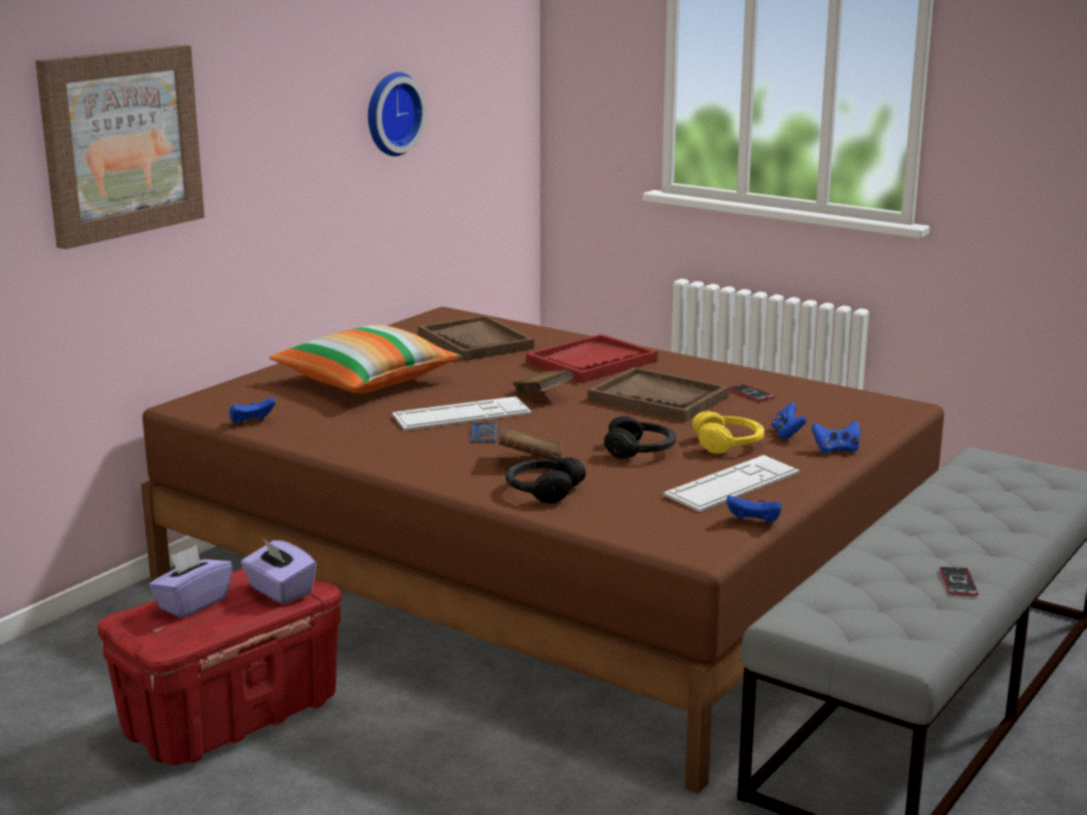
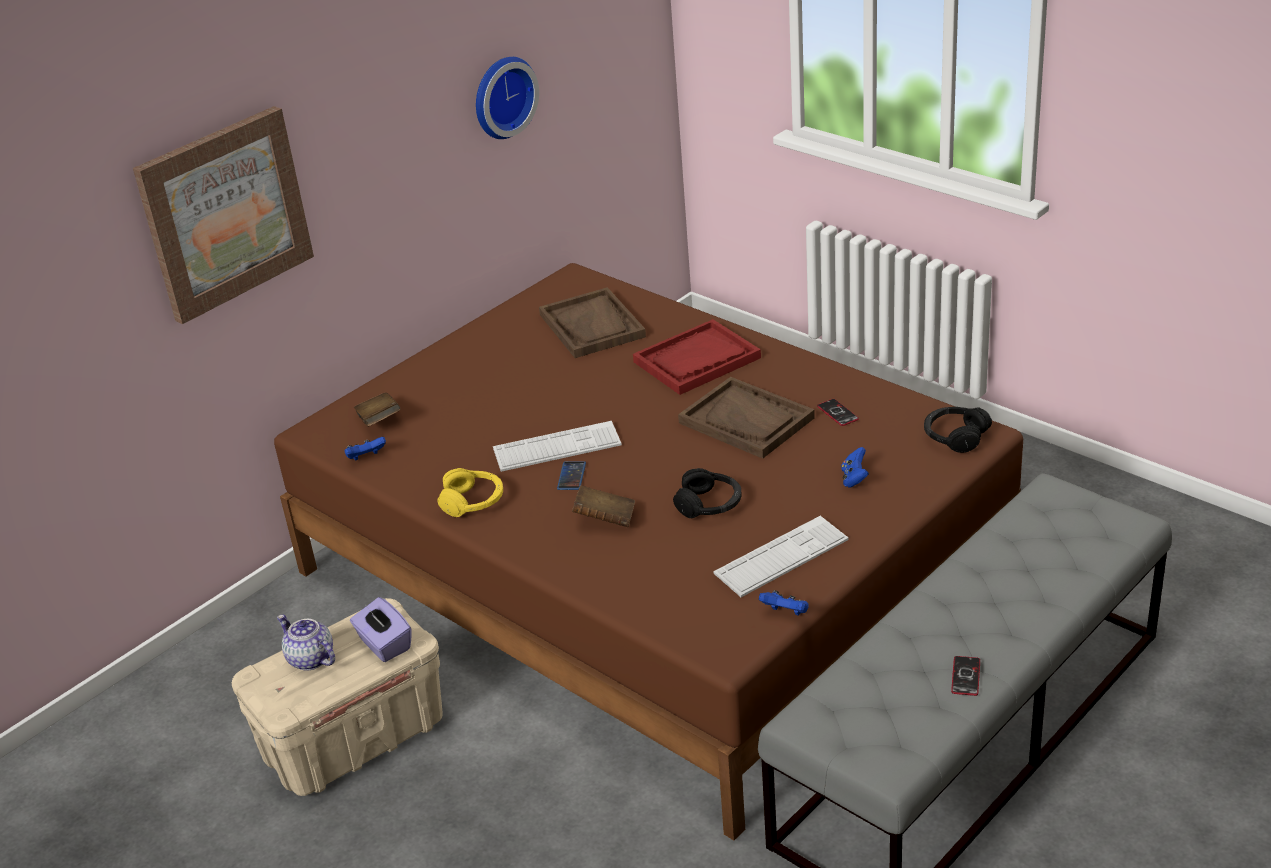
camera: 10 degrees right, 15 degrees up
(192, 603) = (310, 659): purple tissue box -> teapot
(231, 716) = (355, 738): red storage box -> beige storage box
(366, 381) = (479, 392): pillow -> none
(542, 396) = (638, 416): brown book -> brown book (379, 421)
(543, 491) = (607, 564): black headphones -> black headphones (955, 436)
(728, 444) = (794, 494): yellow headphones -> yellow headphones (473, 501)
(836, 450) = (894, 504): blue game controller -> none

